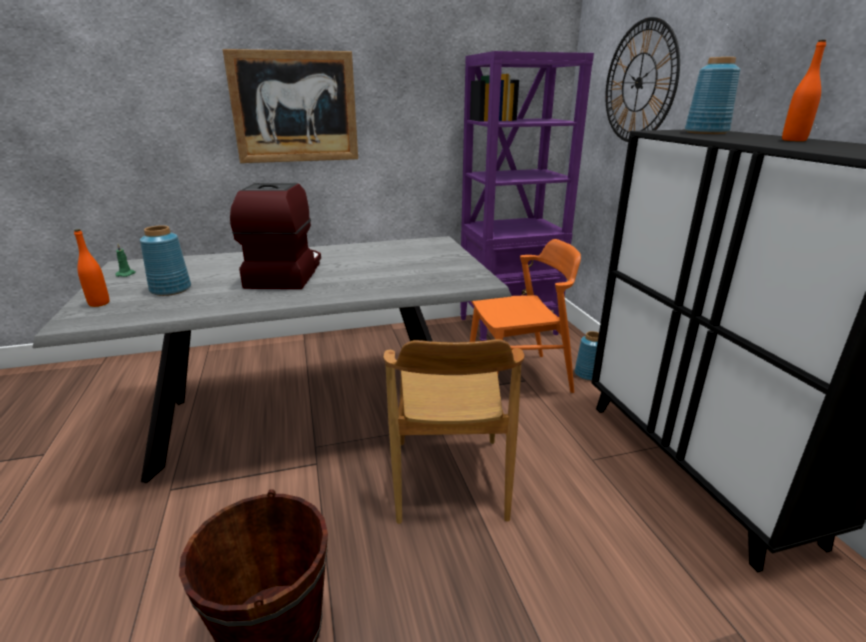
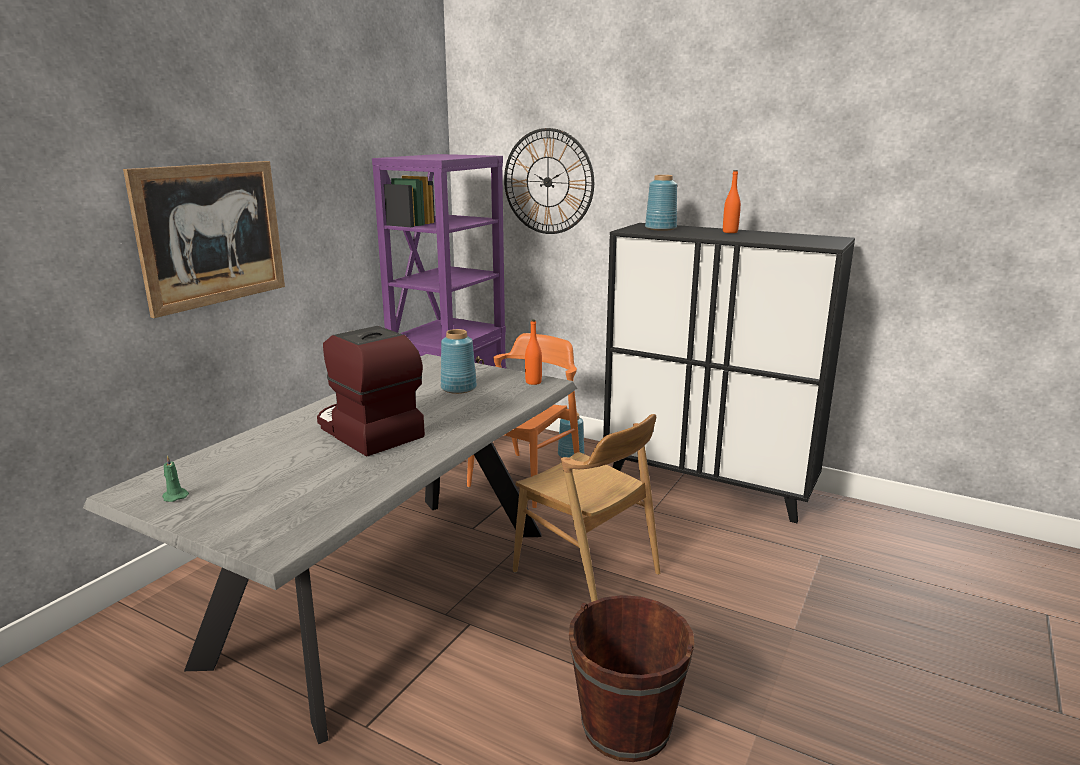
camera: 45 degrees left, 5 degrees down
(99, 303) = (247, 526): orange bottle -> orange bottle (533, 382)
(171, 289) = (289, 485): blue vase -> blue vase (458, 388)

